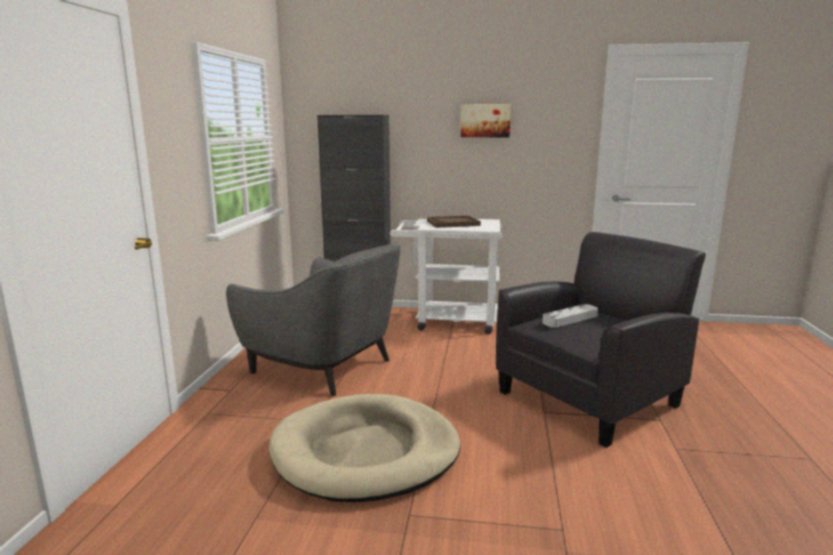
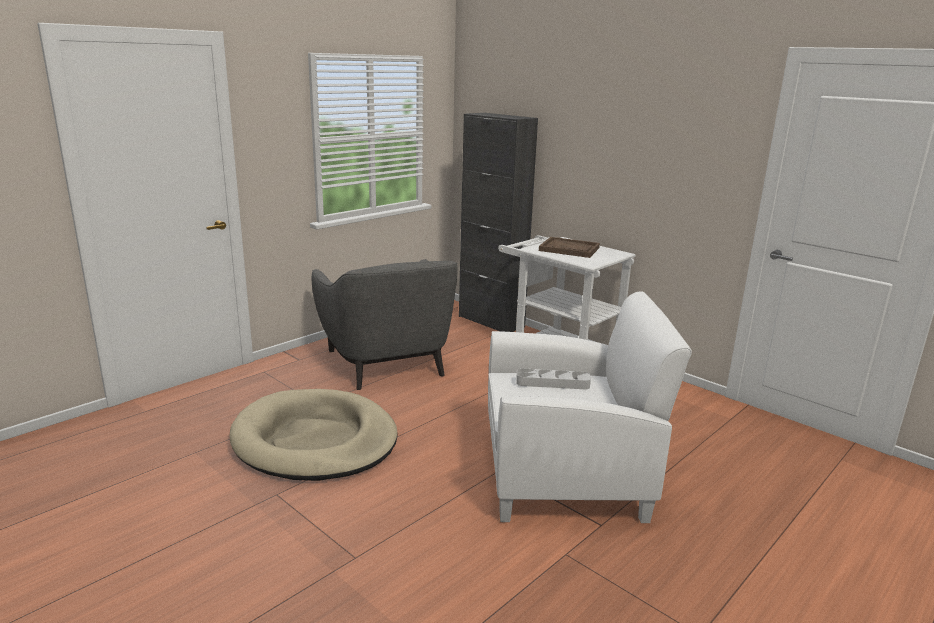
camera: 35 degrees right, 5 degrees up
(485, 120) = (633, 134): picture -> none
(589, 398) = (566, 476): black armchair -> white armchair

